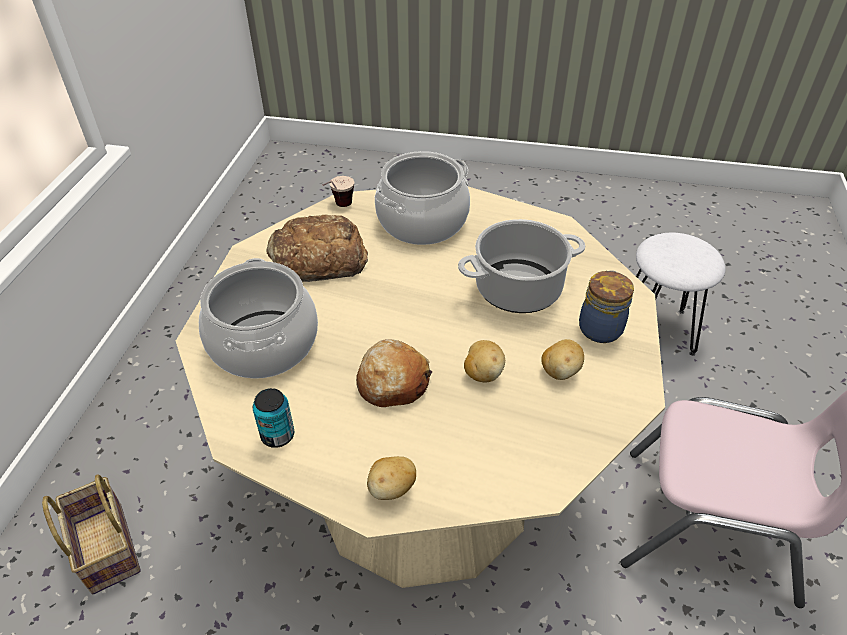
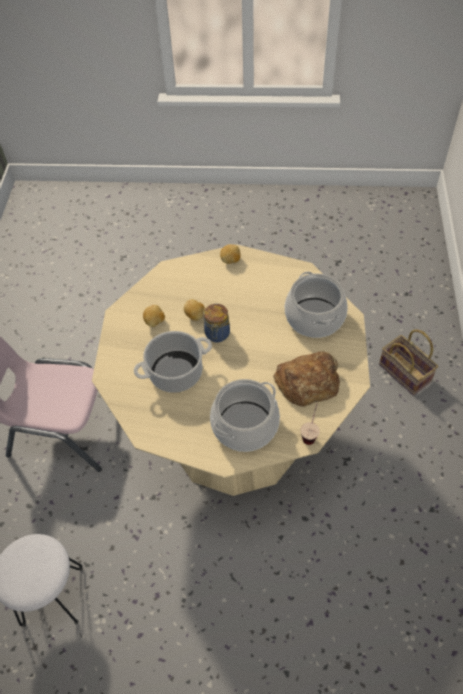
camera: 175 degrees right, 10 degrees up
(278, 435) = (287, 274): can -> none
(392, 382) = (240, 305): bread -> none
(600, 327) = (129, 351): jar -> jar (217, 335)

